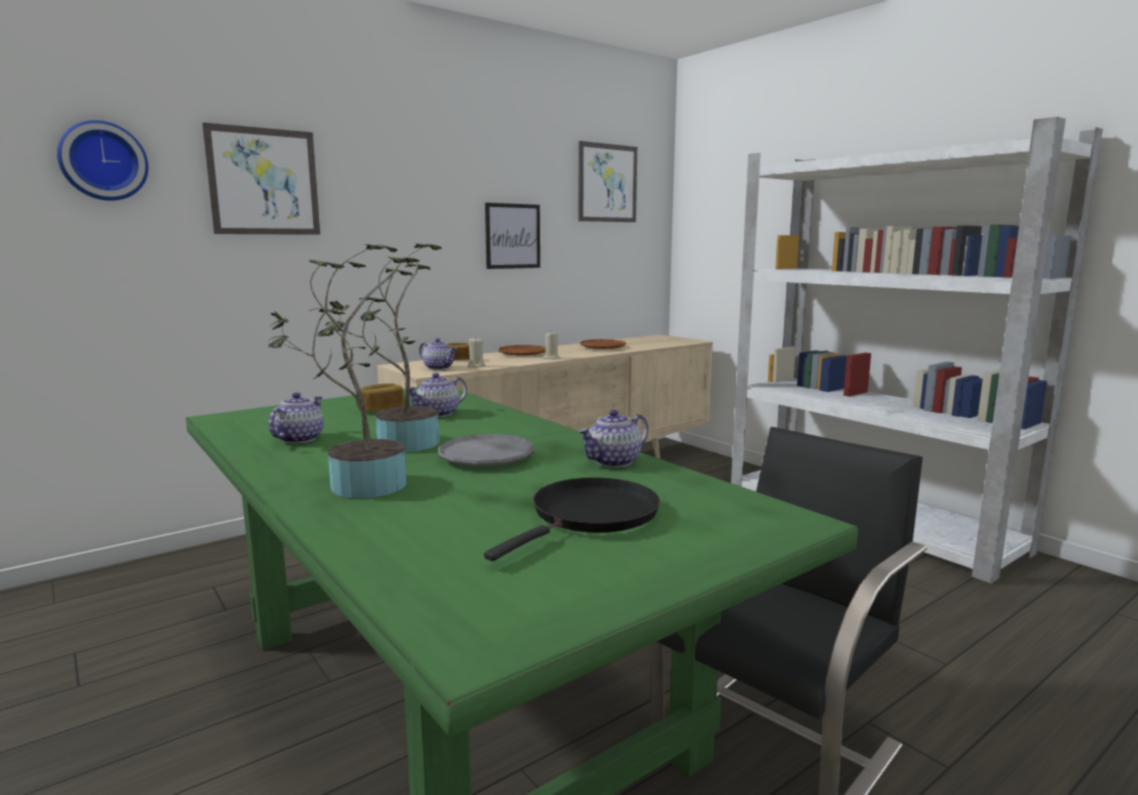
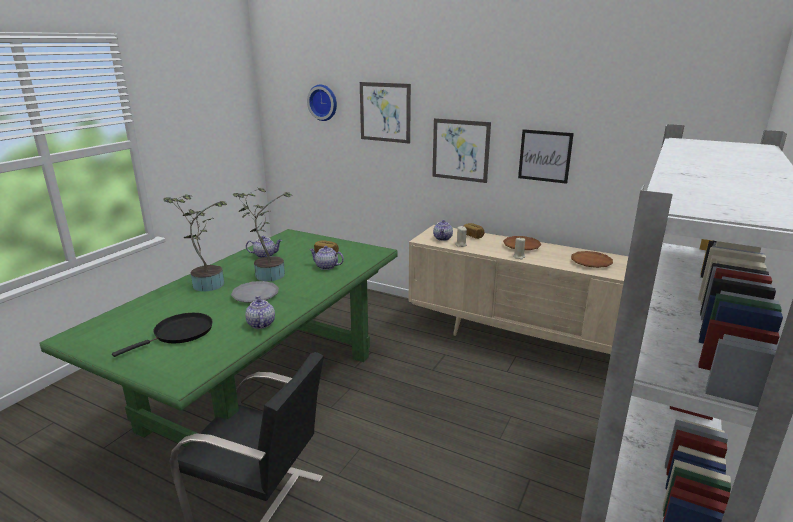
camera: 65 degrees right, 10 degrees up
(590, 516) = (180, 333): black frying pan -> black frying pan turned 60 degrees counterclockwise
(607, 183) = (659, 116): picture -> picture (460, 150)
(614, 462) = (260, 324): teapot -> teapot turned 45 degrees clockwise

